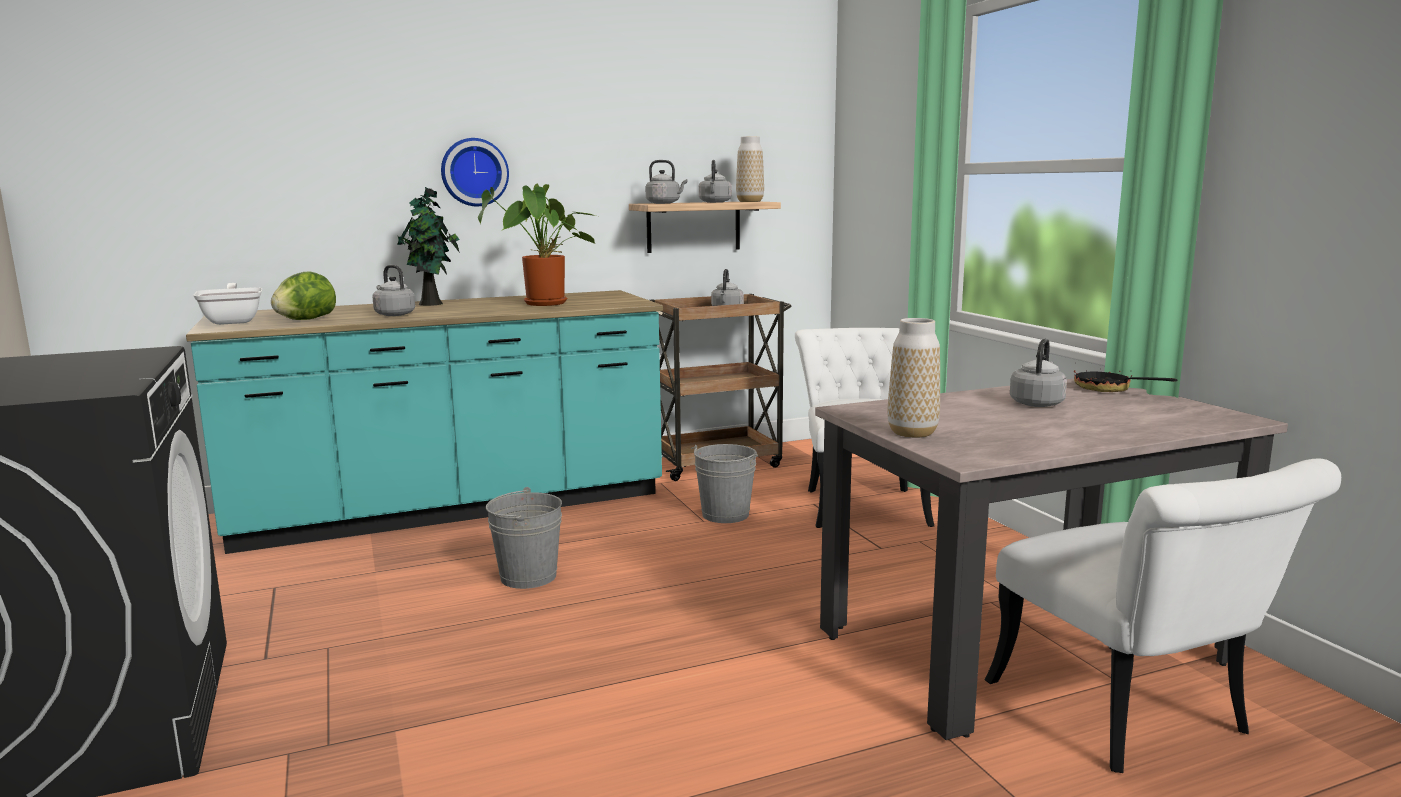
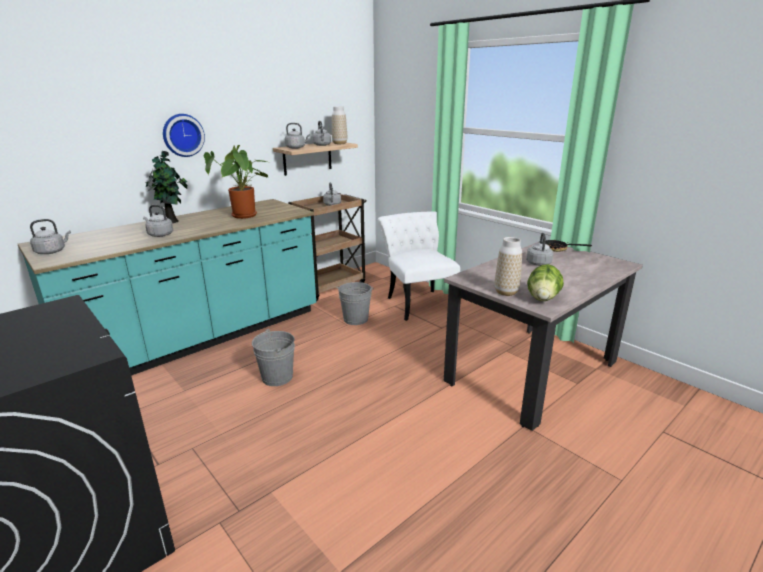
camera: 20 degrees left, 10 degrees up
(234, 321) = (52, 251): frying pan -> grey kettle
(306, 319) = (104, 245): lettuce -> lettuce (543, 298)
(1134, 719) = (594, 401): white chair -> none

